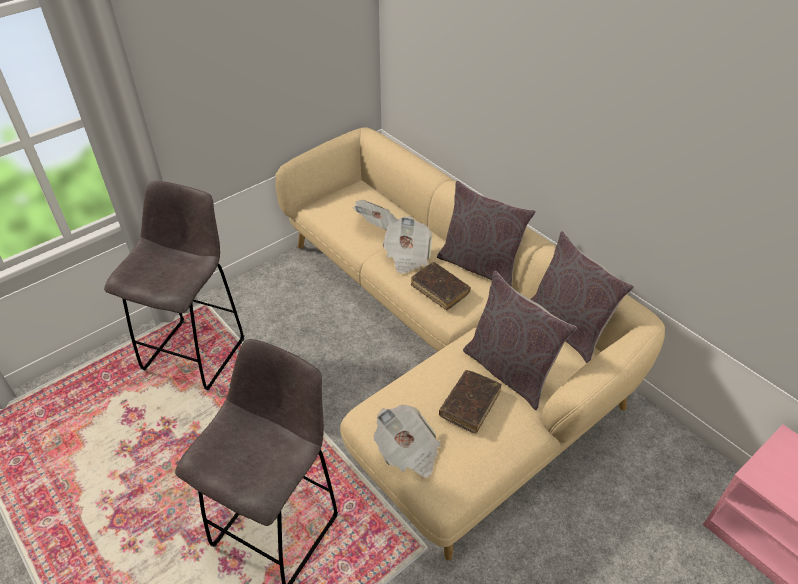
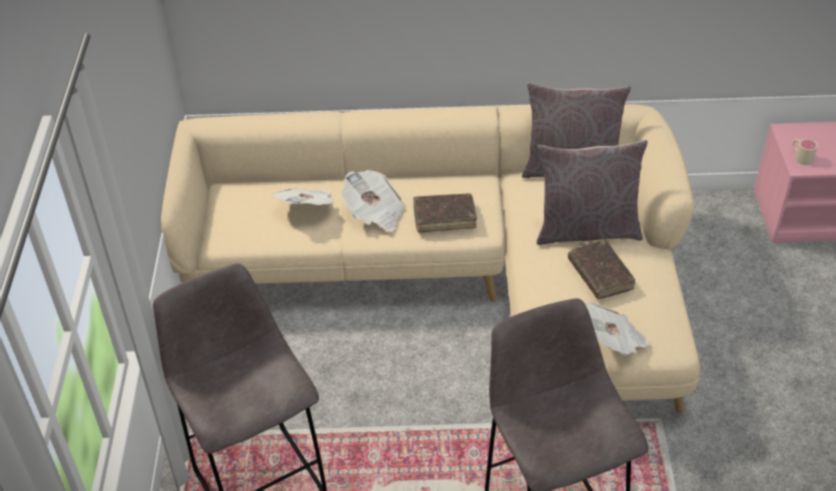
camera: 50 degrees left, 0 degrees up
(480, 266) = (440, 175): grey pillow -> none
(770, 469) = (800, 157): none -> beige mug

